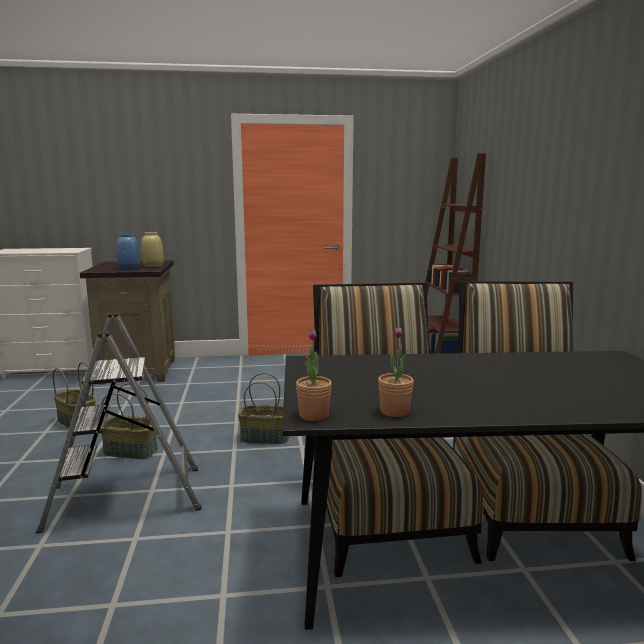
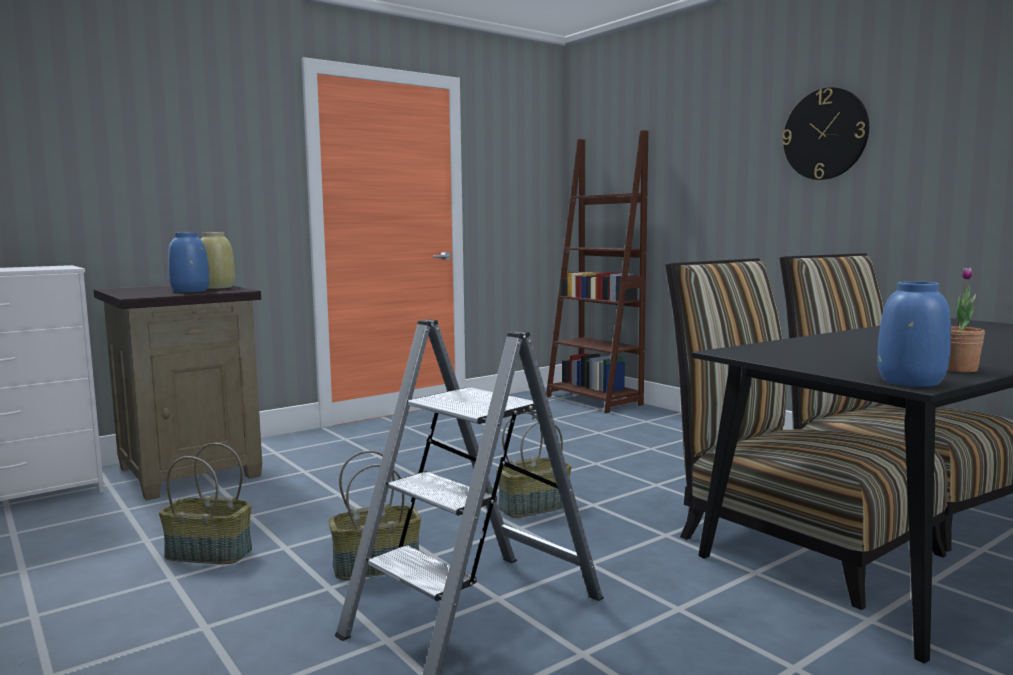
camera: 30 degrees left, 5 degrees down
(314, 415) = (911, 382): potted plant -> blue vase
(577, 165) = (825, 134): none -> wall clock

